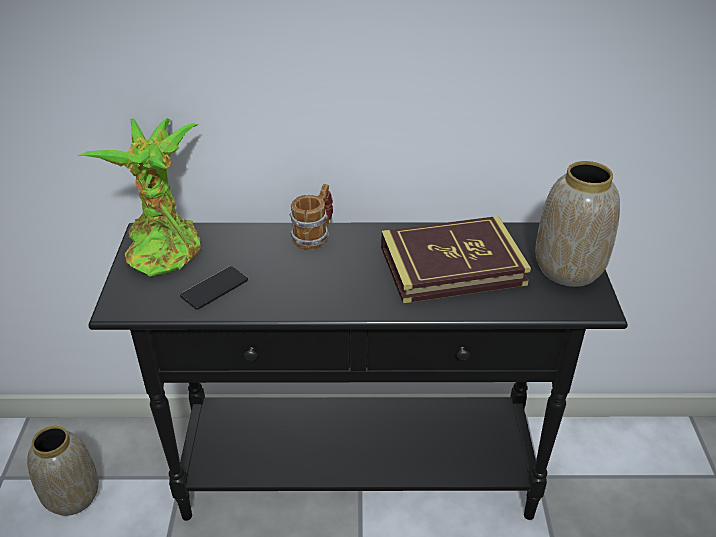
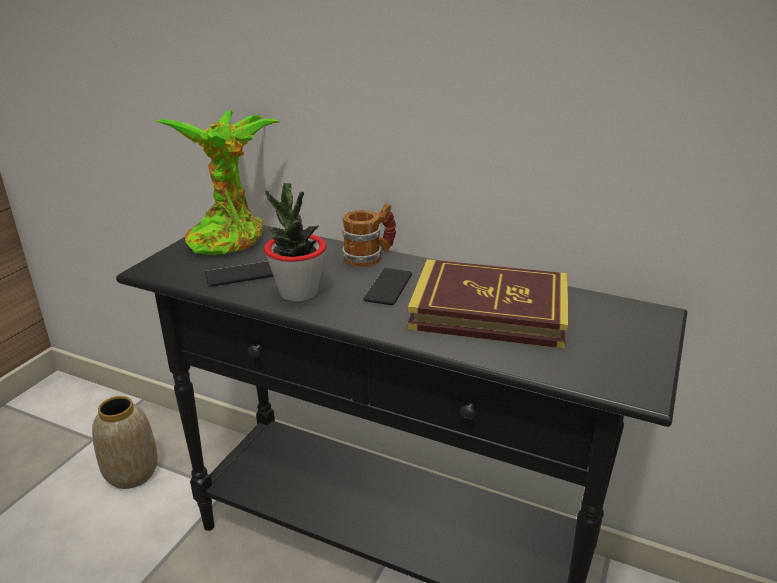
camera: 25 degrees right, 10 degrees down
(284, 293) = (298, 293): none -> potted plant
(356, 264) = (388, 287): none -> phone
(568, 269) = (627, 346): vase -> none

